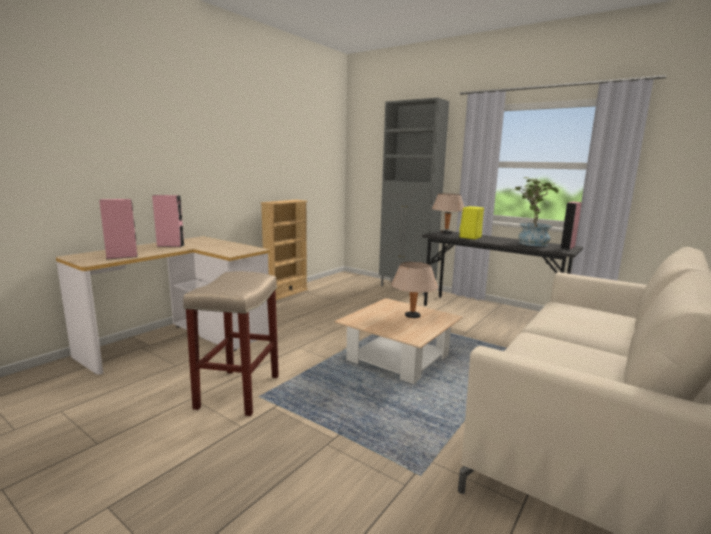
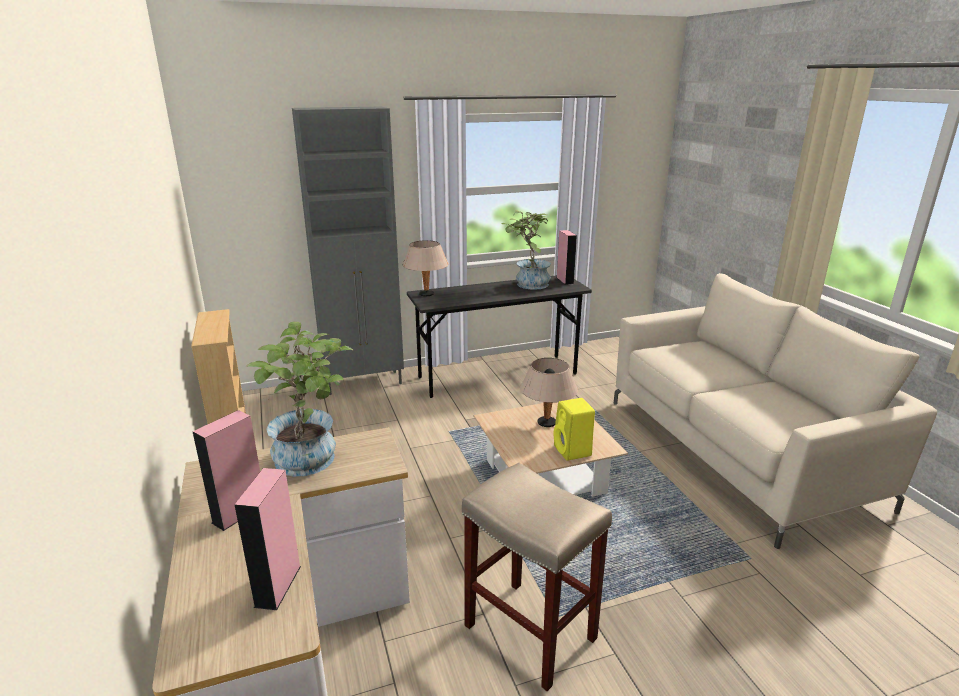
camera: 55 degrees left, 10 degrees up
(222, 246) = (313, 461): none -> potted plant
(470, 237) = (470, 295): yellow speaker -> yellow speaker (573, 451)

